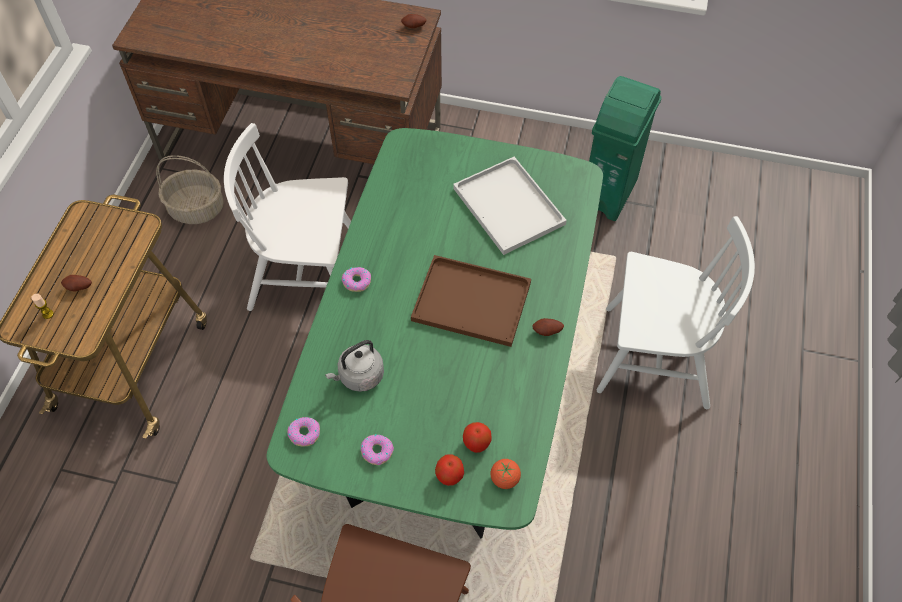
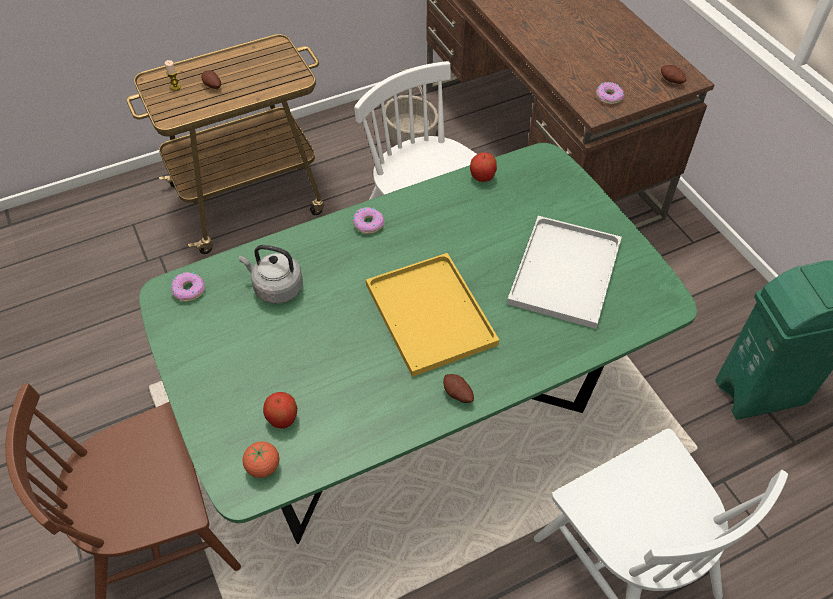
camera: 50 degrees right, 5 degrees down
(377, 451) = (212, 350): donut -> donut (609, 96)
(449, 476) = (231, 420): apple -> apple (482, 177)
(469, 302) = (428, 313): brown tray -> yellow tray

